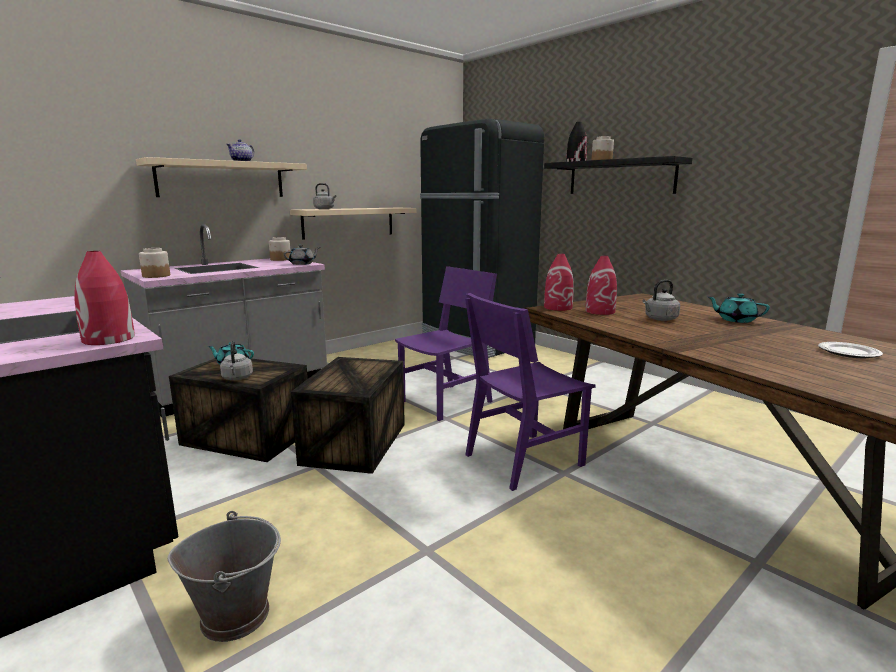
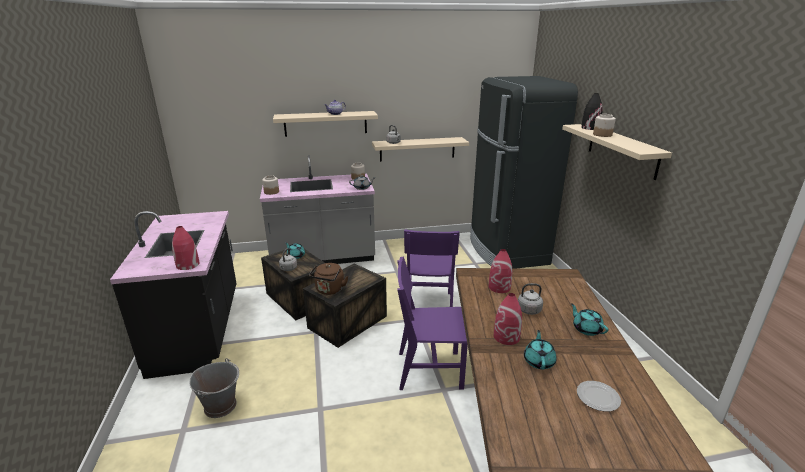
camera: 30 degrees right, 10 degrees up
(338, 385) = (329, 290): none -> brown kettle
(446, 402) = (429, 305): purple chair -> purple chair turned 105 degrees clockwise
(558, 307) = (477, 274): red vase -> red vase (506, 337)
(620, 177) = (622, 150): black shelf -> beige shelf
(749, 344) = (539, 361): none -> turquoise teapot

